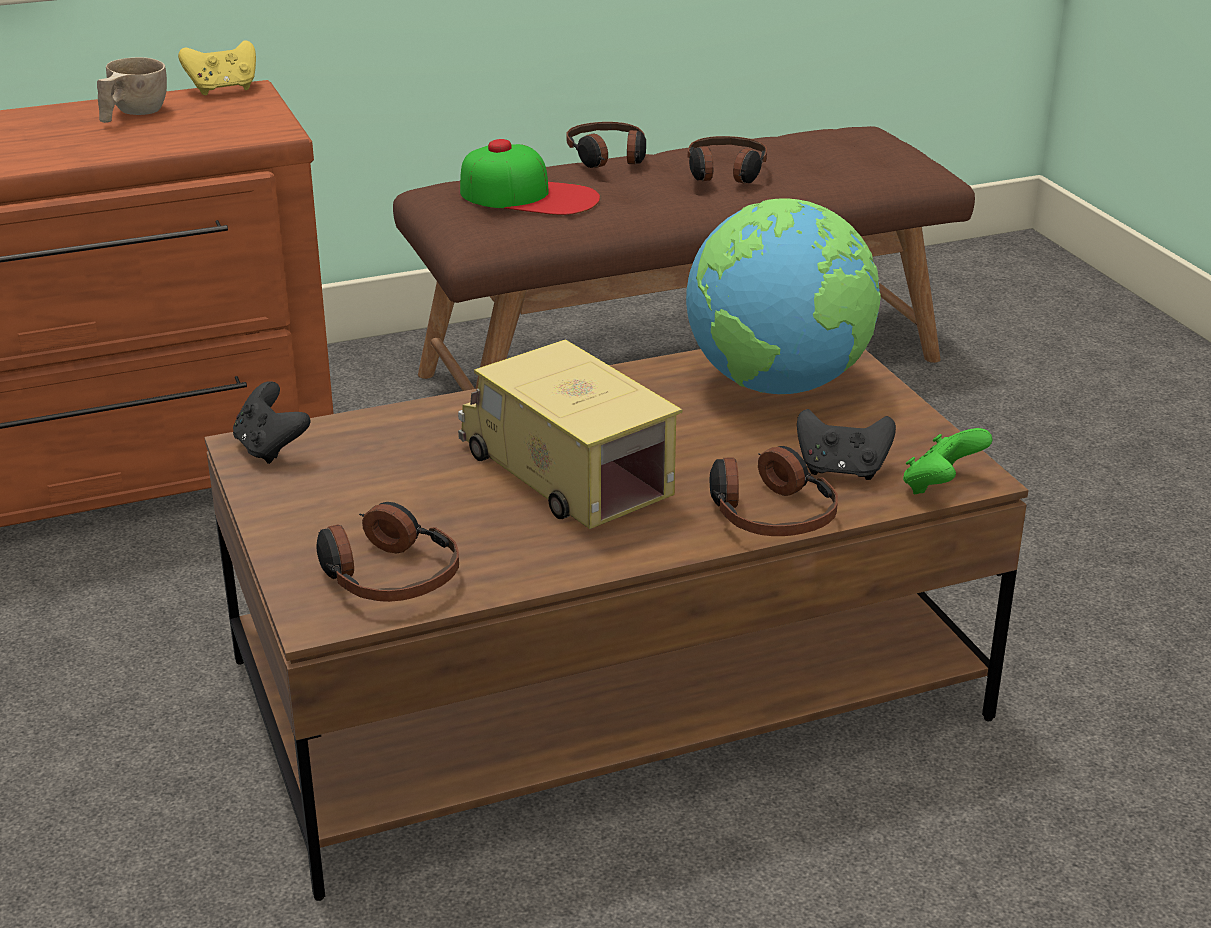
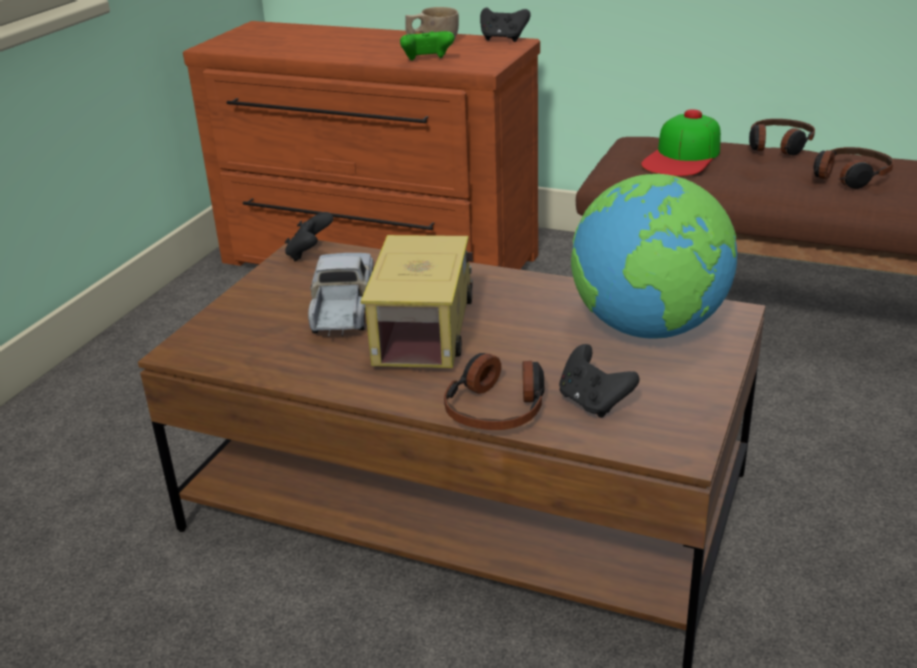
camera: 45 degrees right, 0 degrees up
(223, 89) = (503, 39): yellow game controller -> black game controller
(386, 574) = (244, 343): headphones -> none
(434, 491) = (342, 309): none -> toy truck
(529, 195) = (682, 157): cap -> cap turned 60 degrees clockwise
(940, 487) = (643, 446): green game controller -> green game controller (427, 61)

